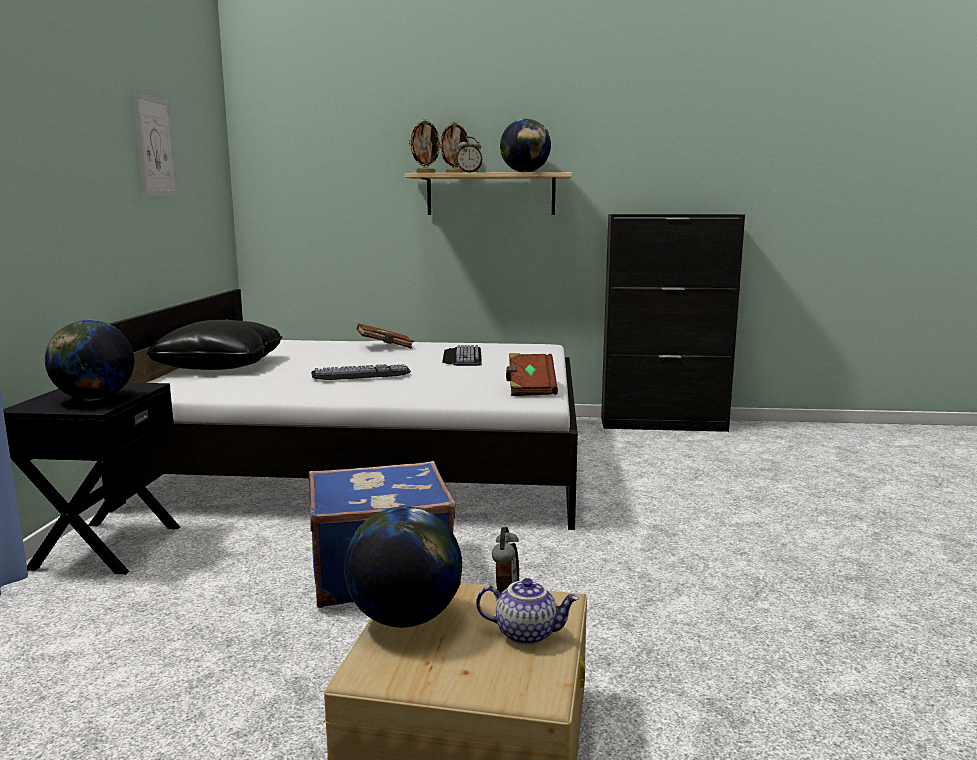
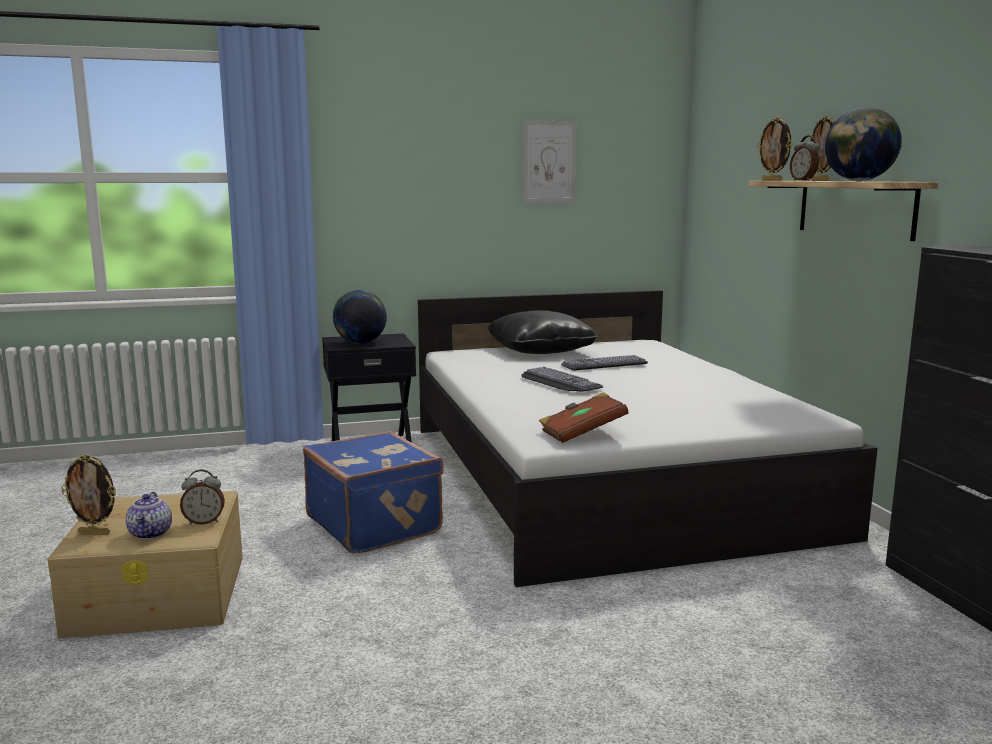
camera: 70 degrees right, 0 degrees up
(385, 347) = (691, 372): brown book -> none
(405, 619) = (172, 500): globe -> none
(461, 356) = (689, 397): keyboard -> keyboard (602, 363)
(497, 680) = (95, 533): none -> picture frame

